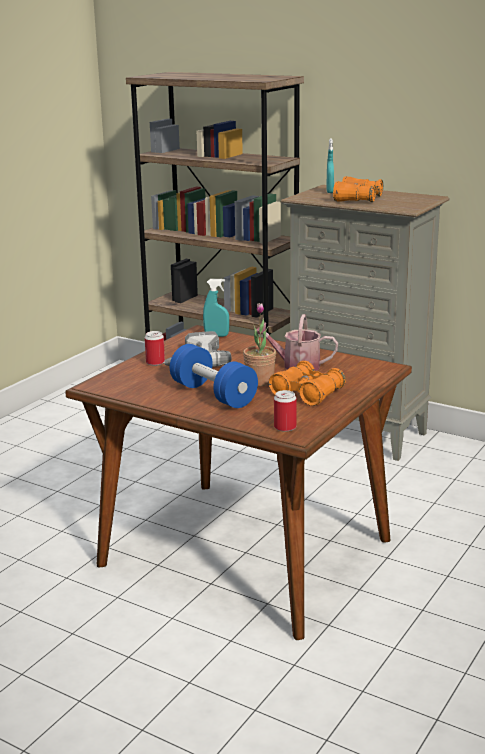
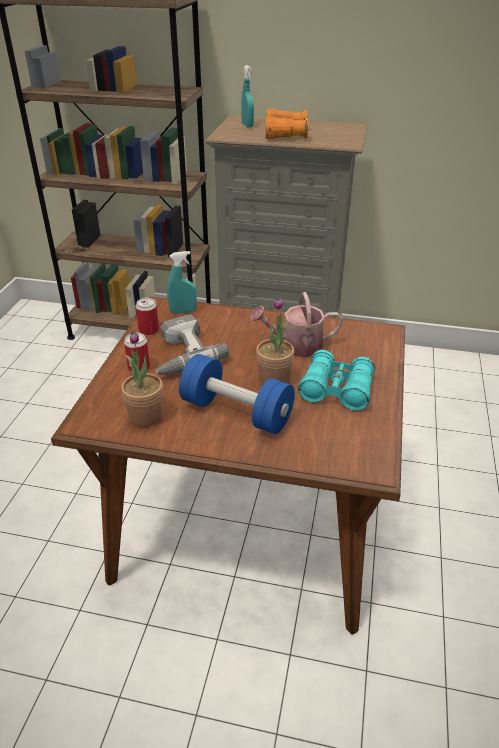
camera: 20 degrees left, 15 degrees up
(141, 388) = (146, 416): none -> potted plant
(285, 427) = (352, 456): can -> can (149, 330)
(307, 393) = (336, 390): orange binoculars -> turquoise binoculars

